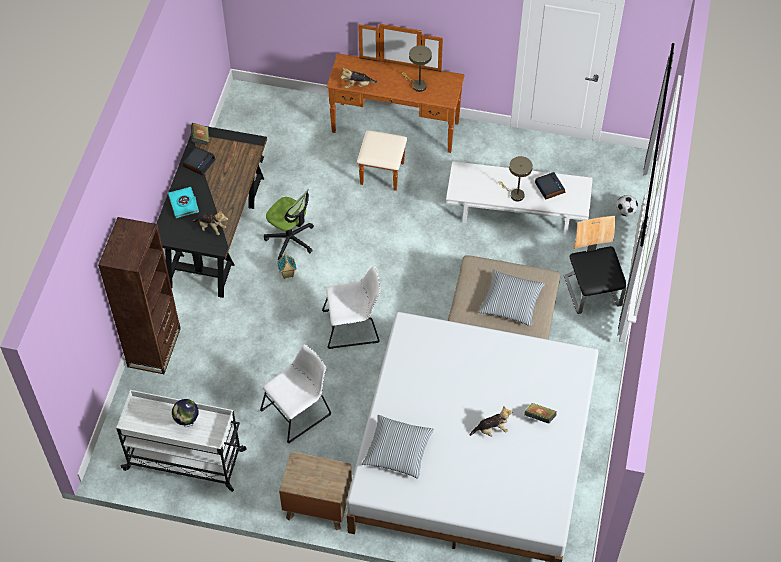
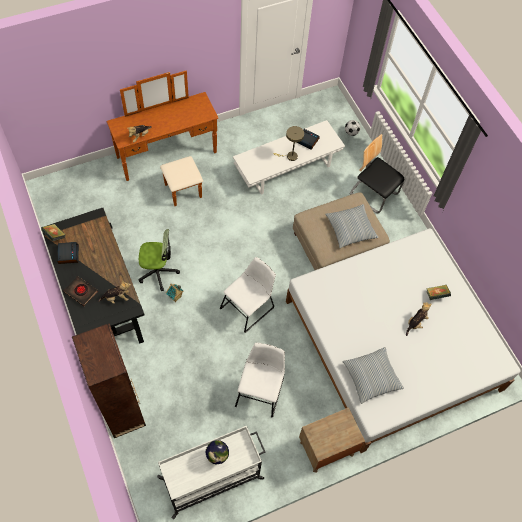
camera: 40 degrees left, 5 degrees up
(184, 204) = (81, 292): turquoise book -> black book
(417, 85) = (180, 115): beige table lamp -> none

